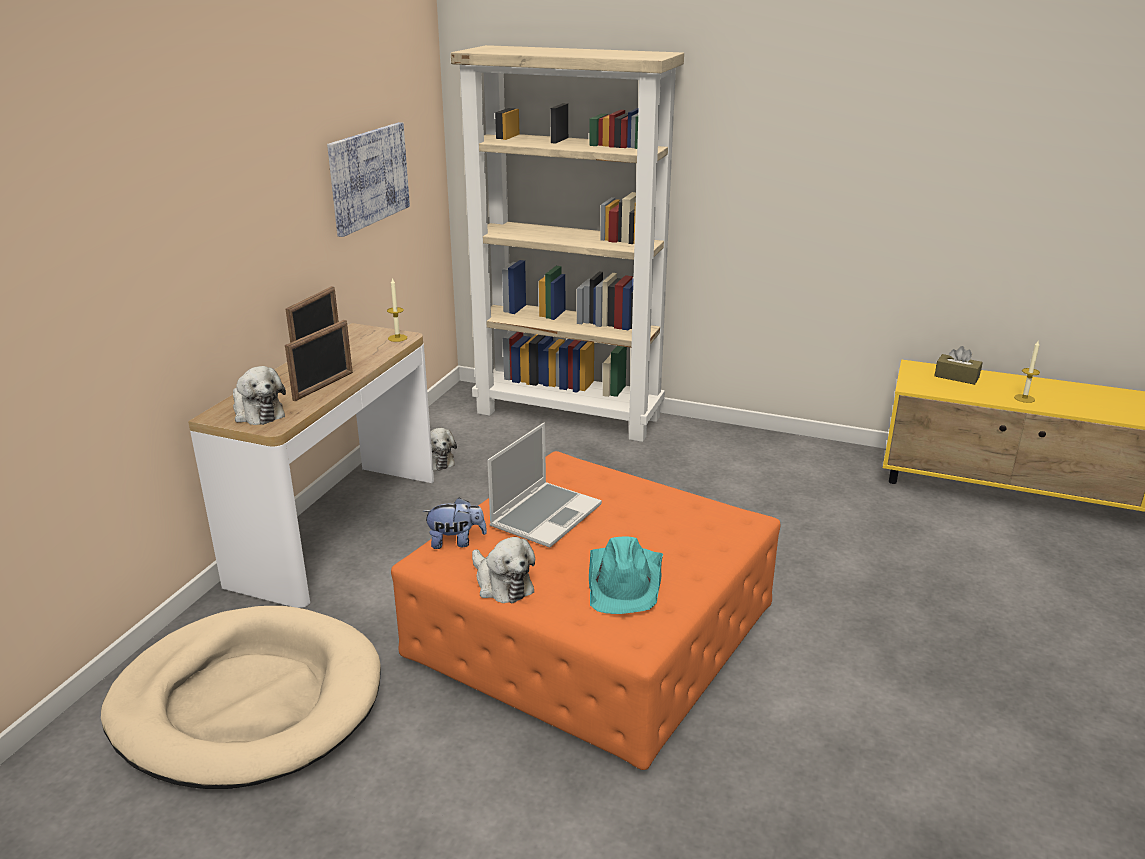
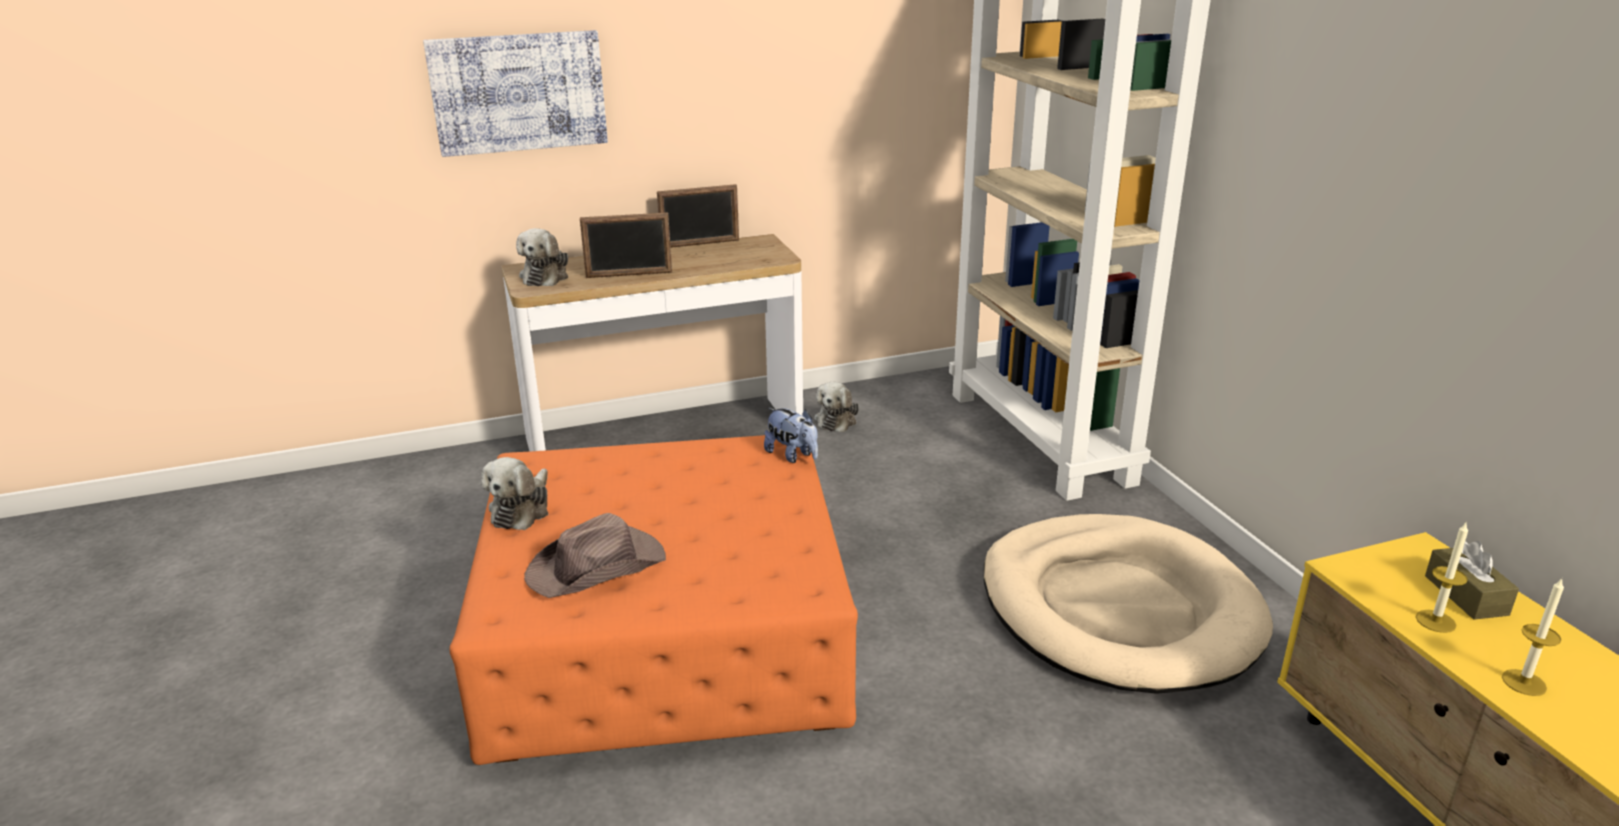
camera: 50 degrees right, 0 degrees up
(248, 702) = (403, 523): beige dog bed -> beige dog bed (1118, 610)
(368, 177) = (844, 77): picture -> picture (518, 92)
(397, 338) = (772, 258): candle -> candle (1435, 621)
(456, 542) = (567, 460): plush toy -> plush toy (792, 455)
(545, 515) = (667, 479): laptop -> none
(625, 581) = (598, 567): turquoise hat -> brown hat

